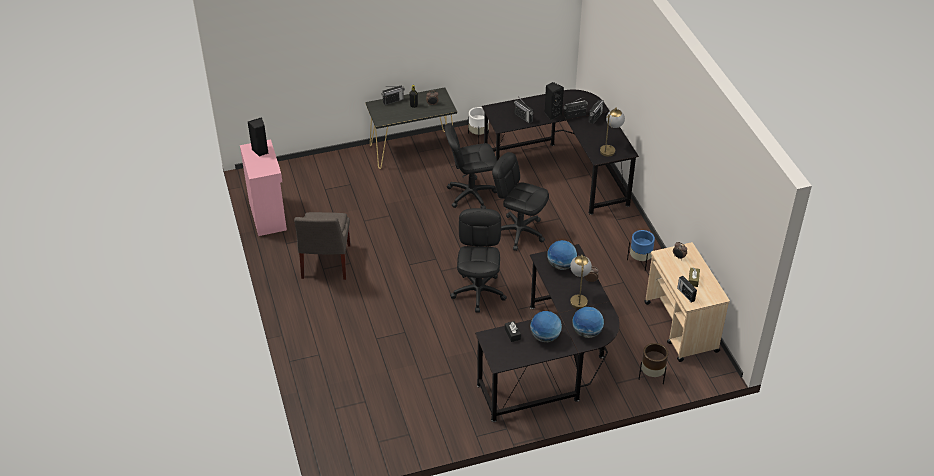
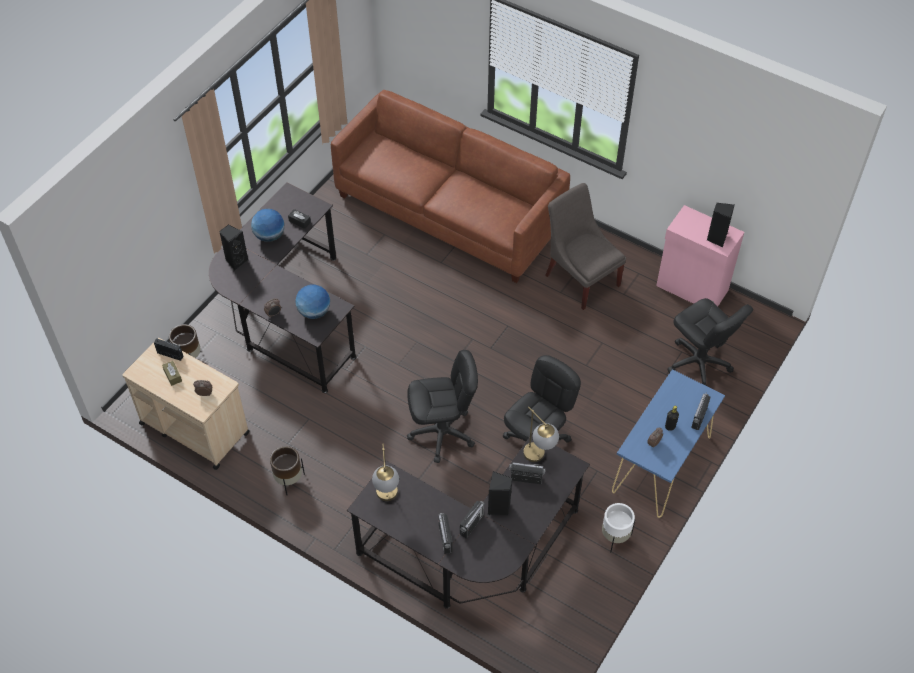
camera: 140 degrees right, 10 degrees up
(355, 365) = (449, 211): none -> brown sofa
(413, 149) = (661, 464): black console table -> blue console table
(479, 292) = (416, 340): black office chair -> black office chair (698, 363)
(578, 297) = (271, 289): table lamp -> table lamp (539, 458)
(587, 333) = (236, 261): globe -> black speaker
(640, 262) = (289, 480): blue planter -> brown planter

